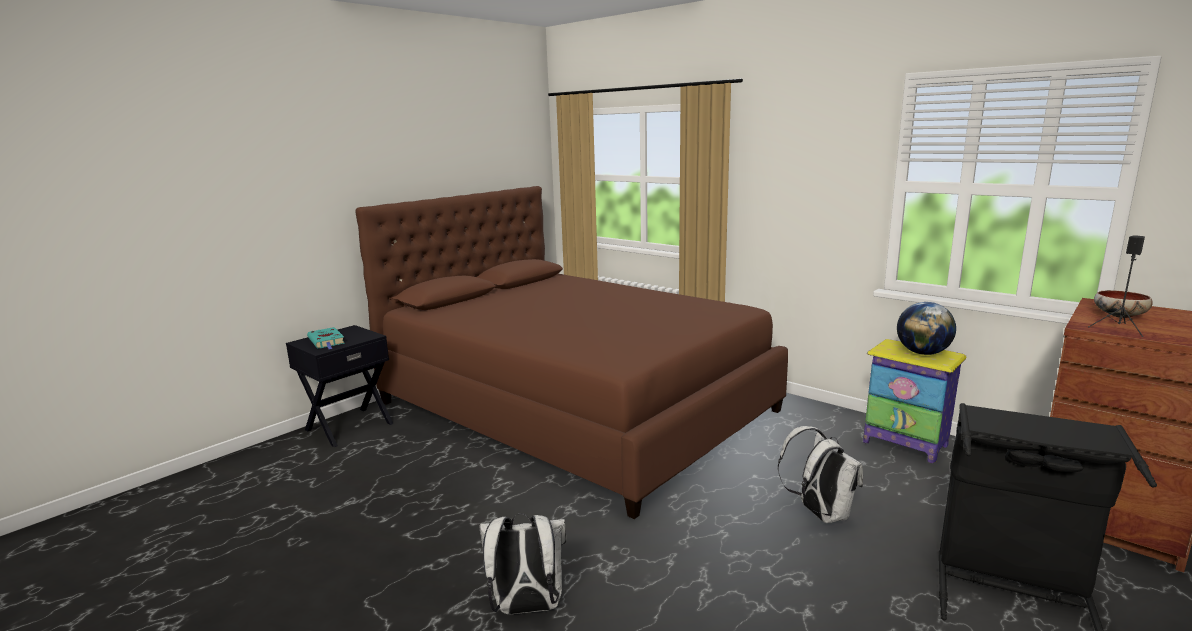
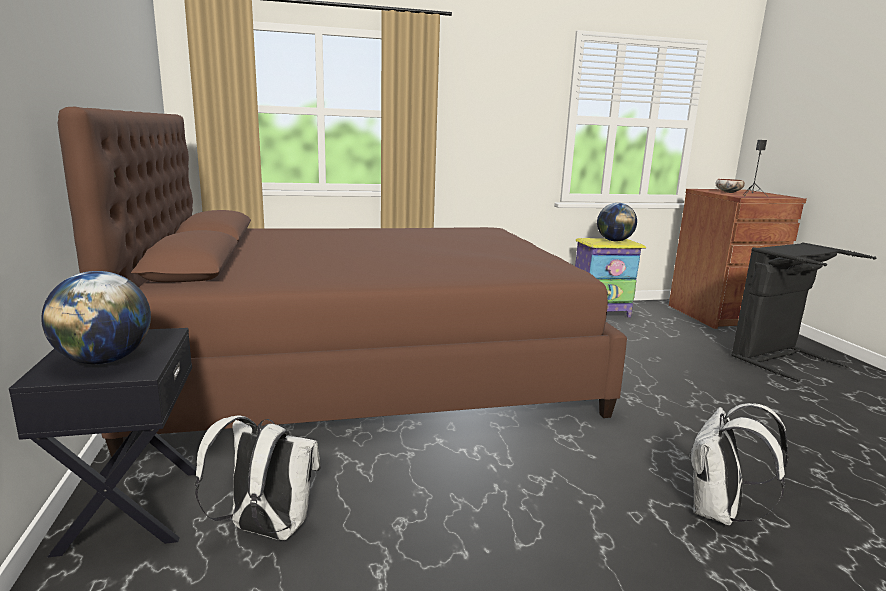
camera: 55 degrees left, 0 degrees up
(327, 341) = (104, 360): turquoise book -> globe
(819, 513) = (661, 362): white backpack -> white backpack (265, 529)

